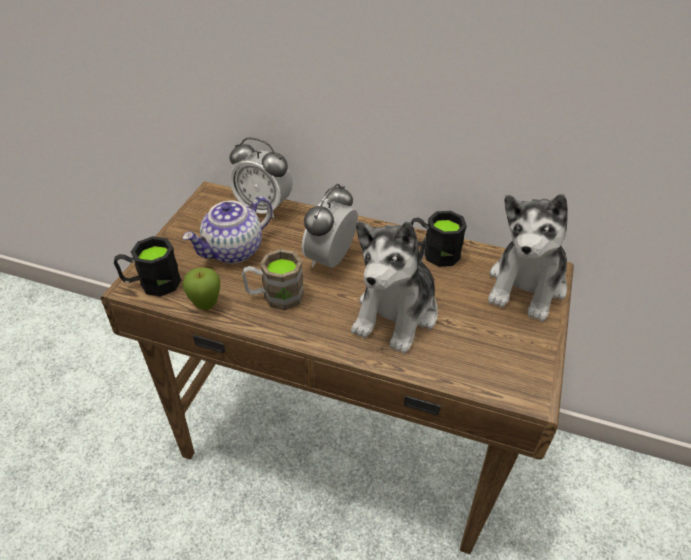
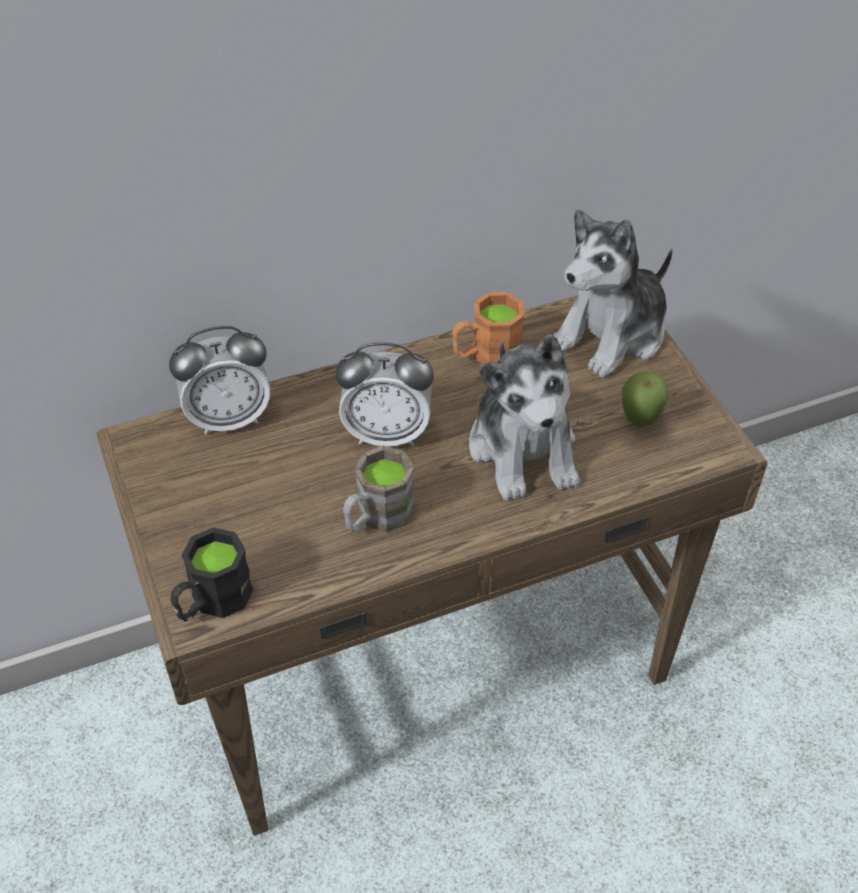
camera: 40 degrees left, 5 degrees up
(206, 306) = (313, 580): apple -> apple (639, 422)
(233, 251) = (261, 496): teapot -> none
(330, 259) = (387, 433): alarm clock -> alarm clock turned 75 degrees counterclockwise
(433, 252) = (486, 354): black mug -> orange mug
(526, 285) = (612, 334): plush toy -> plush toy turned 60 degrees clockwise

